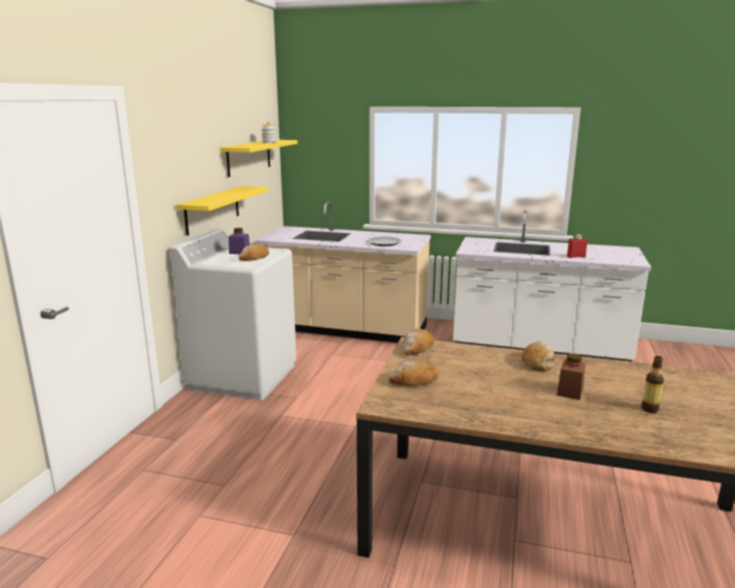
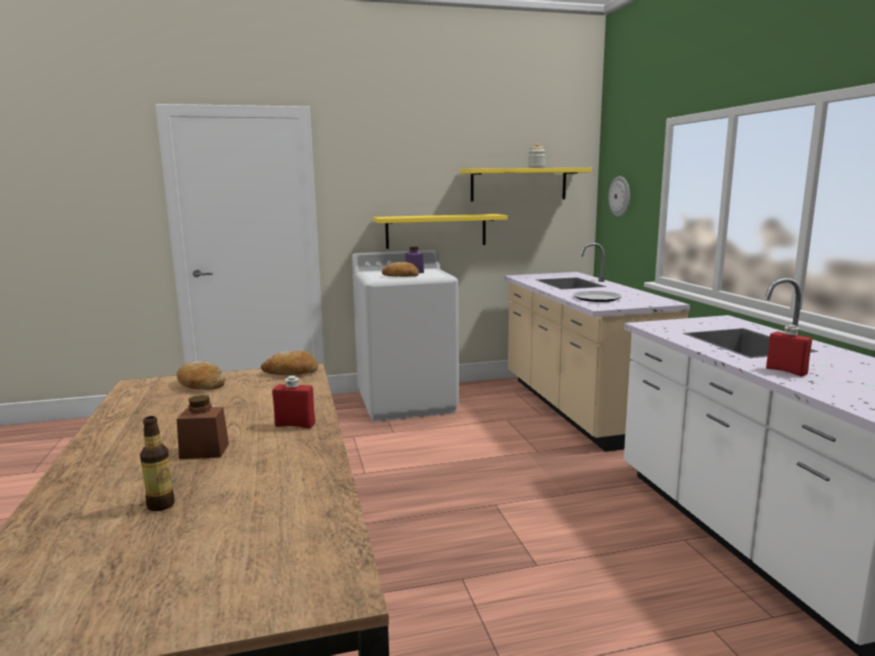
camera: 60 degrees right, 5 degrees down
(316, 162) = (620, 196): none -> wall clock
(538, 362) = (295, 425): bread -> red bottle

